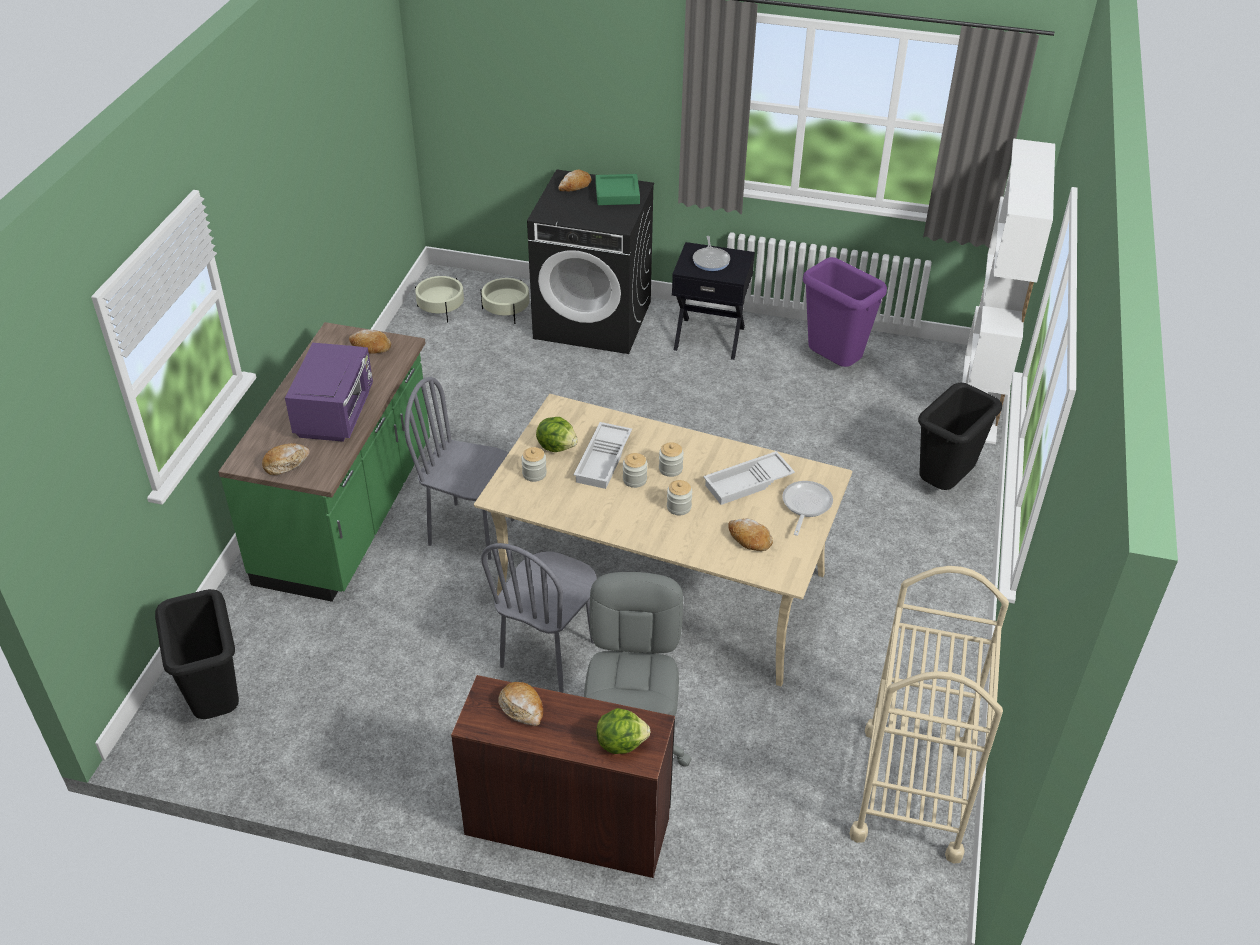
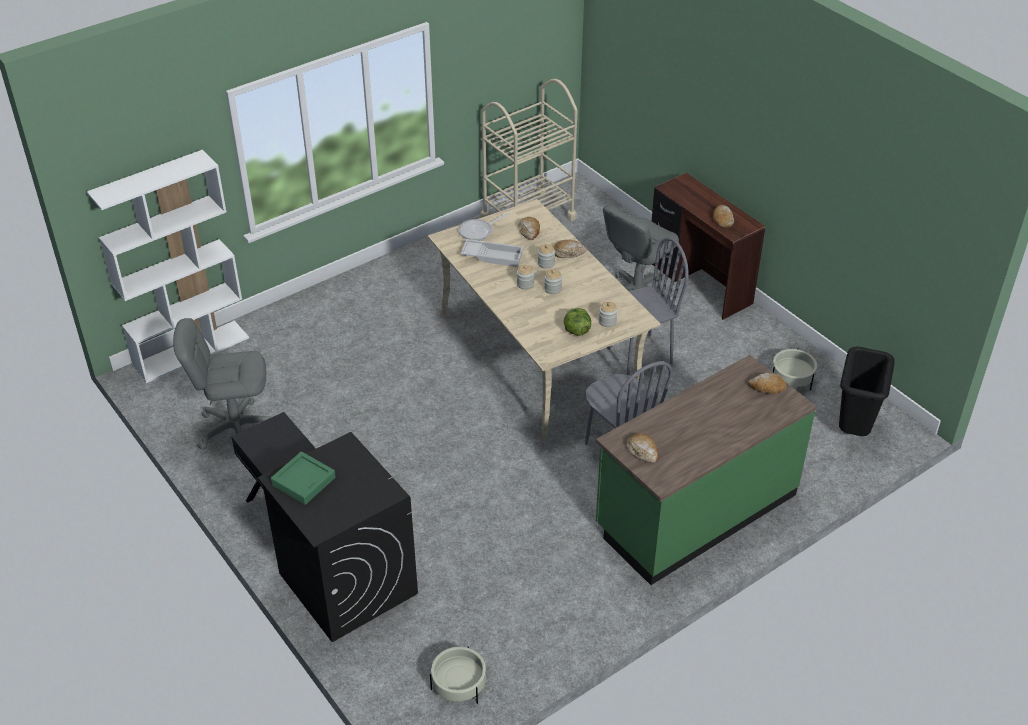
camera: 140 degrees left, 0 degrees up
(336, 413) = (708, 408): purple microwave -> none
(506, 310) = (405, 643): beige planter -> beige planter (792, 379)
(575, 186) = (325, 512): bread -> bread (568, 253)
(604, 460) = (557, 308): white tray -> none
(621, 742) = (689, 189): lettuce -> none
(711, 260) = (273, 447): frying pan -> none
(834, 364) = (236, 429): purple trash can -> grey office chair
(944, 483) = (302, 318): black trash can -> none

